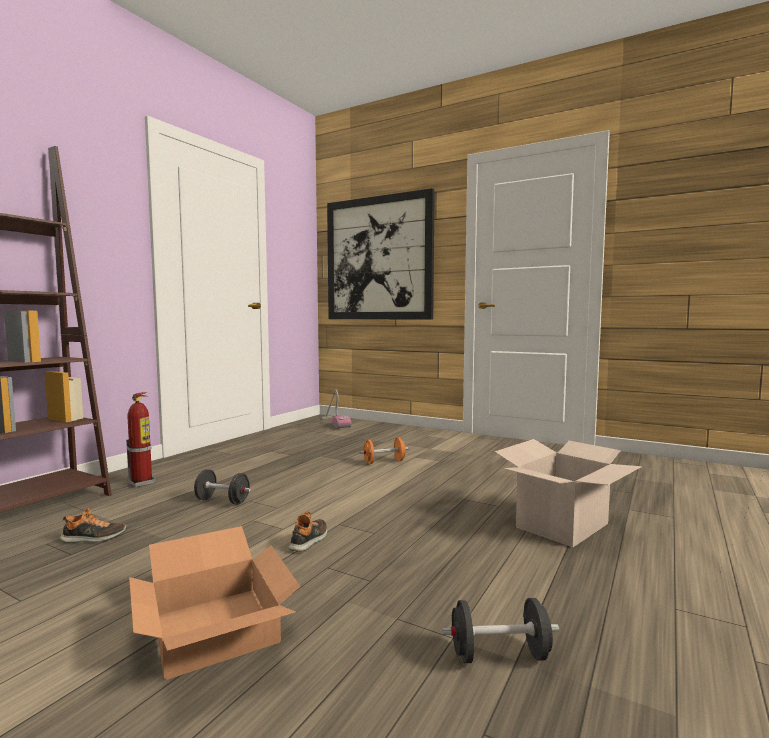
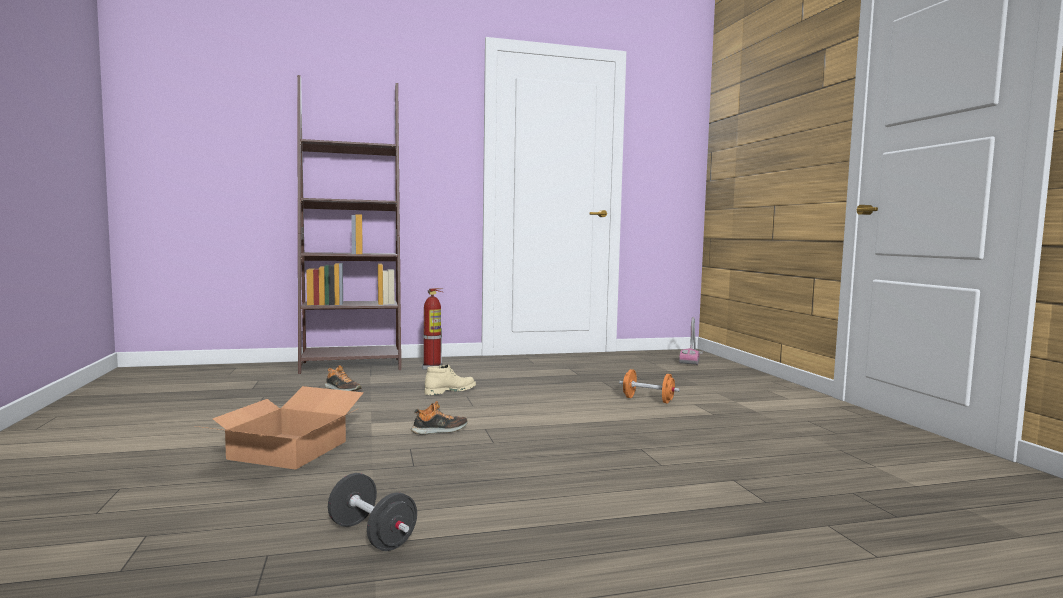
camera: 45 degrees right, 0 degrees up
(222, 501) = (450, 391): black dumbbell -> beige boot
(379, 259) = (760, 150): picture -> none
(561, 525) = (681, 501): cardboard box -> none

